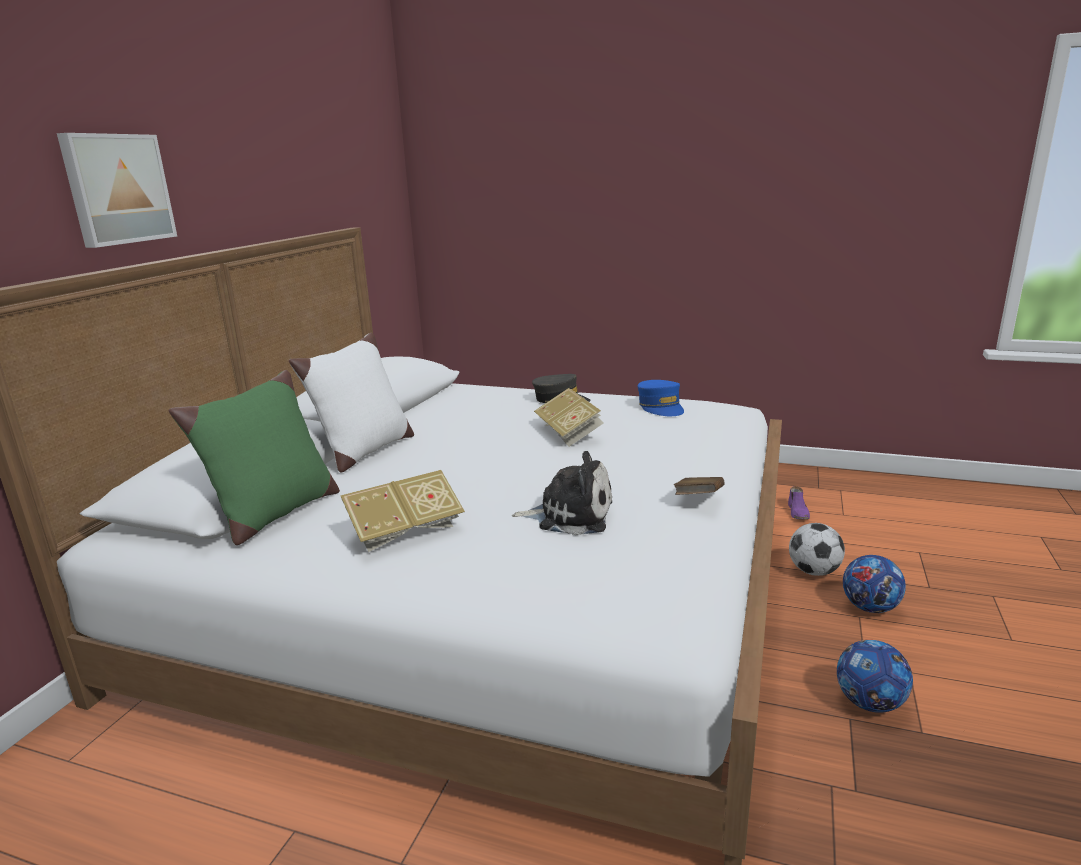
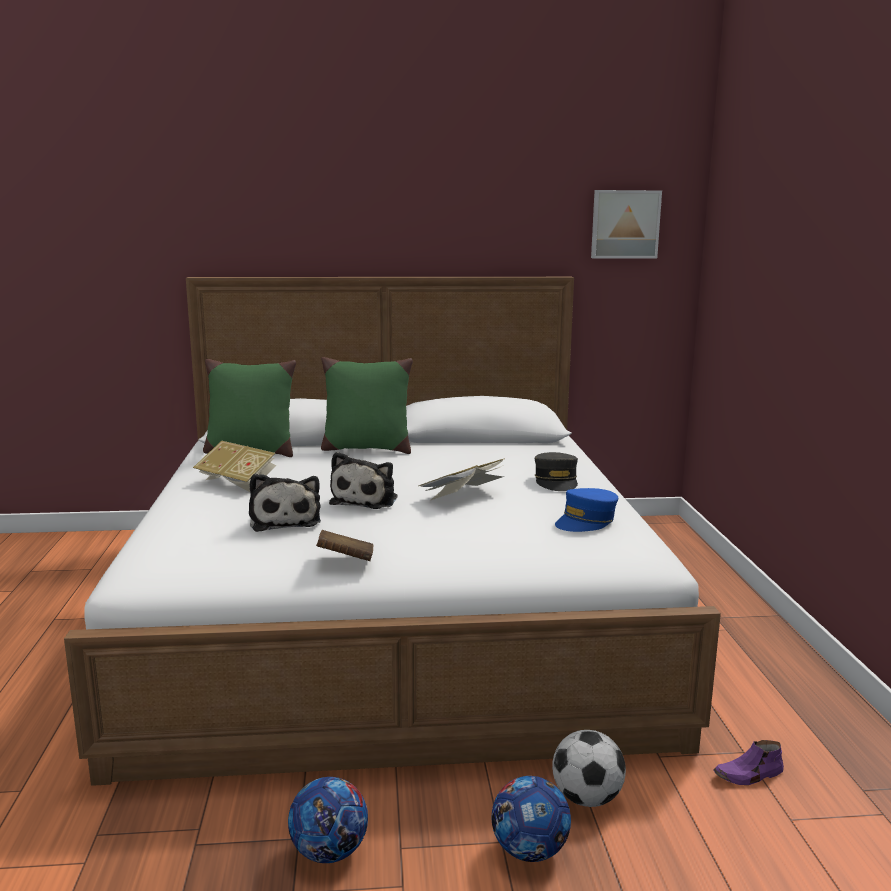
camera: 65 degrees right, 5 degrees down
(117, 189) = (319, 227): picture -> picture (625, 224)
(364, 452) = (366, 448): white pillow -> green pillow
(541, 471) = (366, 500): none -> plush toy

